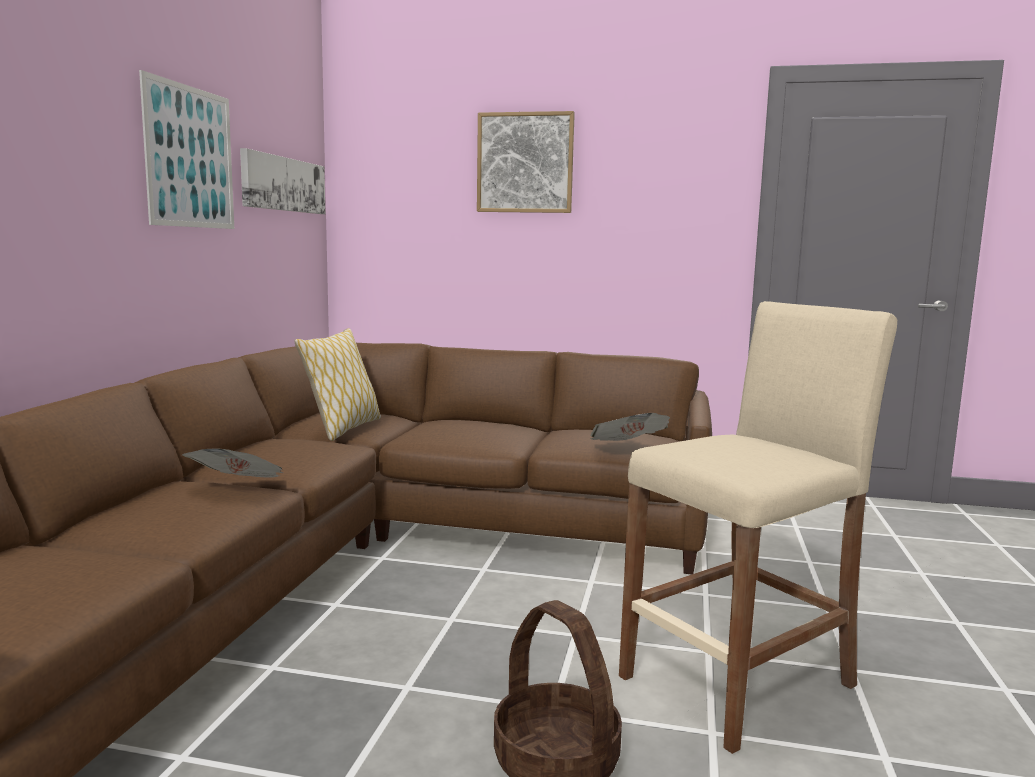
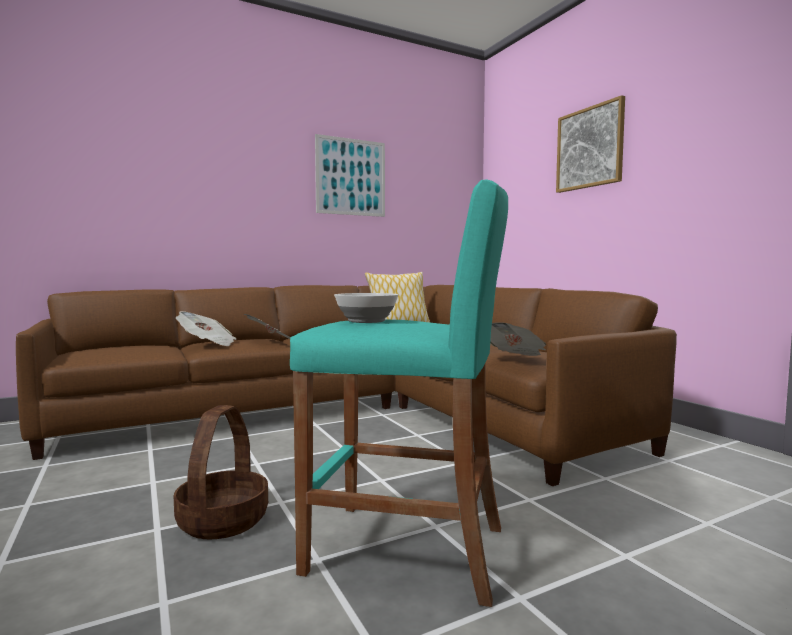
camera: 50 degrees right, 5 degrees down
(153, 522) = (207, 344): none -> newspaper
(283, 184) = (435, 191): picture -> none
(726, 450) = (367, 321): none -> bowl
(739, 681) = (408, 550): beige stool -> turquoise stool

